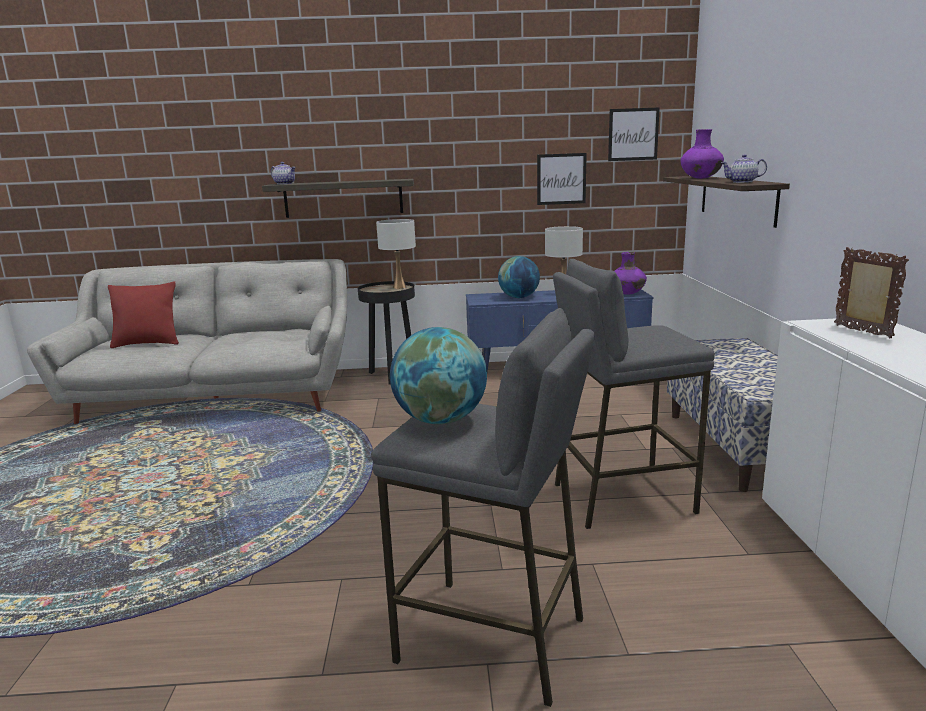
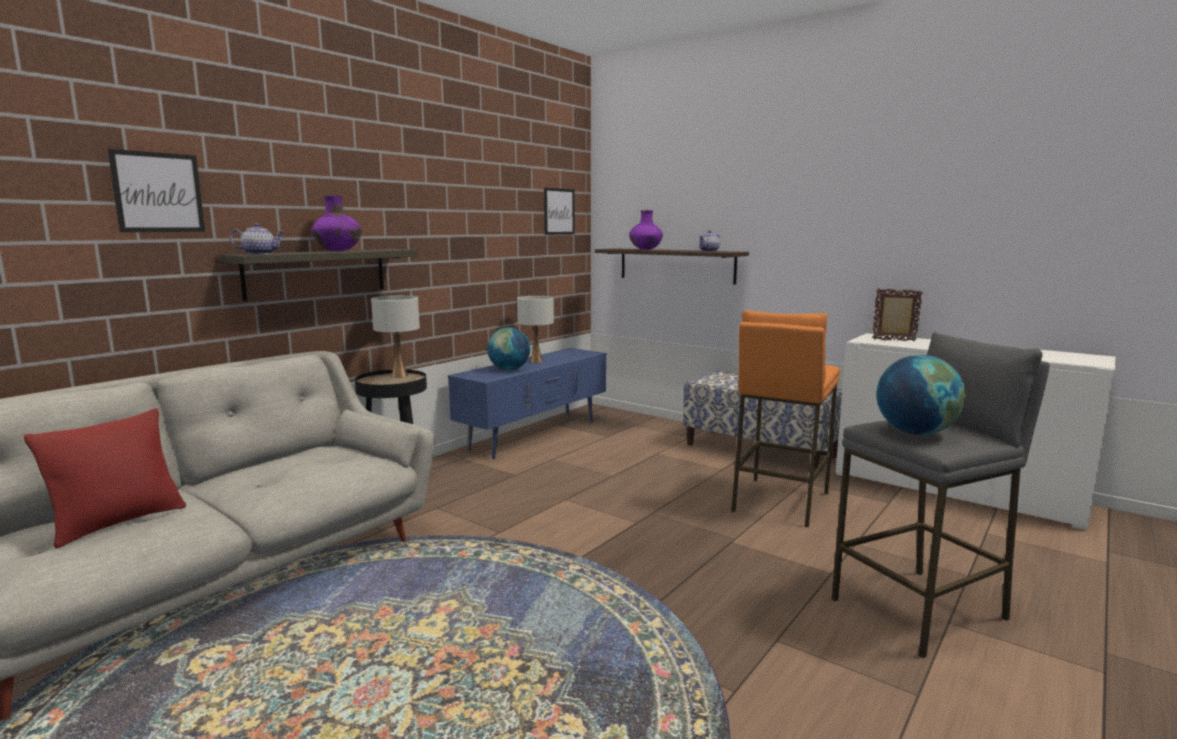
camera: 50 degrees left, 5 degrees down
(561, 179) = (514, 250): picture -> picture (158, 192)
(622, 497) = (779, 502): grey stool -> orange stool
(627, 294) = (583, 353): purple vase -> purple vase (338, 251)

